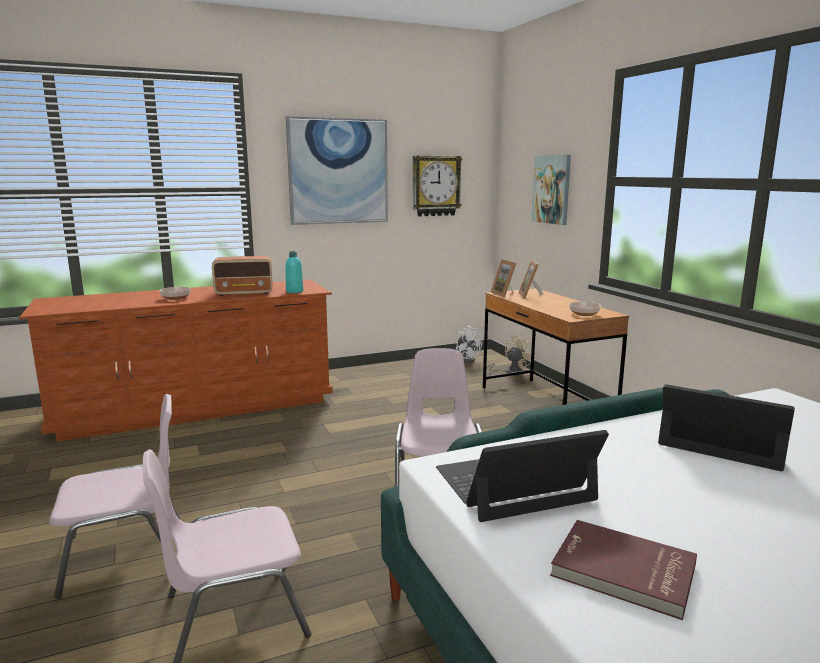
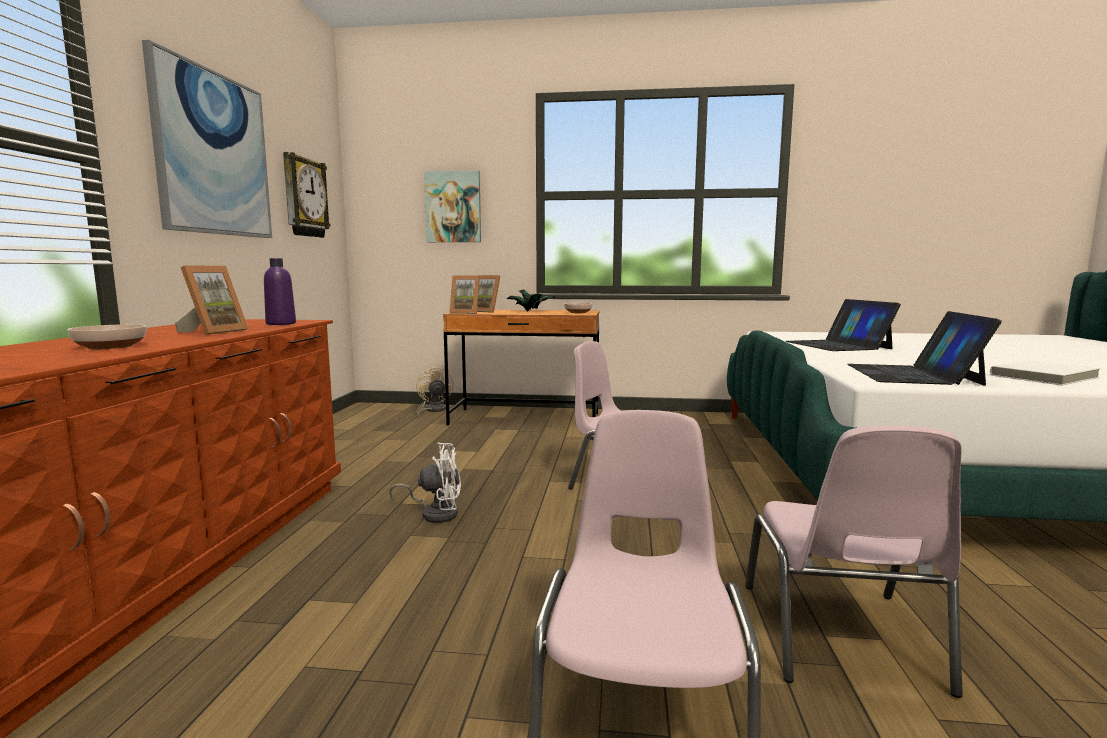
camera: 60 degrees left, 5 degrees down
(245, 293) = (213, 331): radio -> picture frame
(294, 291) = (281, 323): turquoise bottle -> purple bottle
(467, 360) = (364, 414): white fan -> white fan (435, 513)
(558, 303) = (531, 311): none -> potted plant
(623, 572) = (1045, 376): red book -> white book
(723, 440) = (838, 345): laptop -> laptop turned 75 degrees counterclockwise

